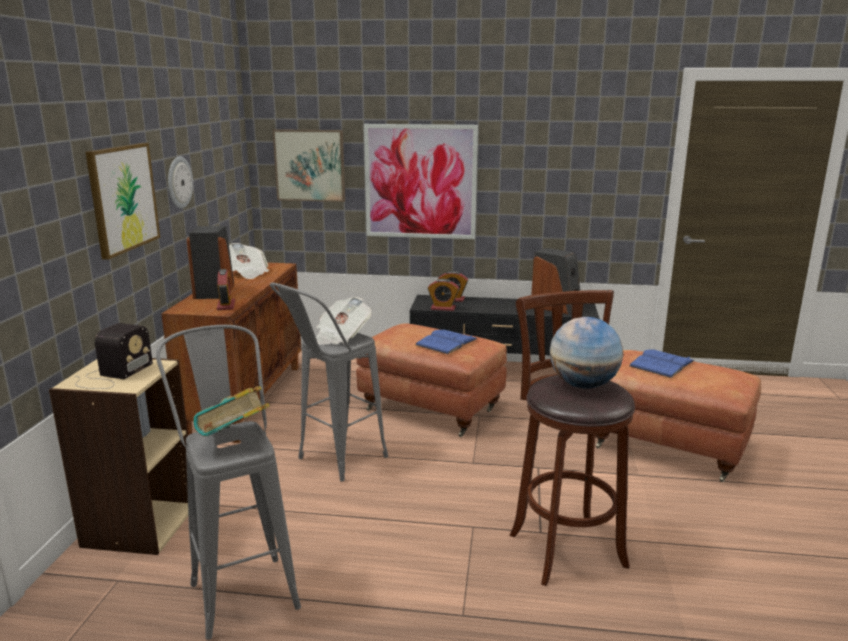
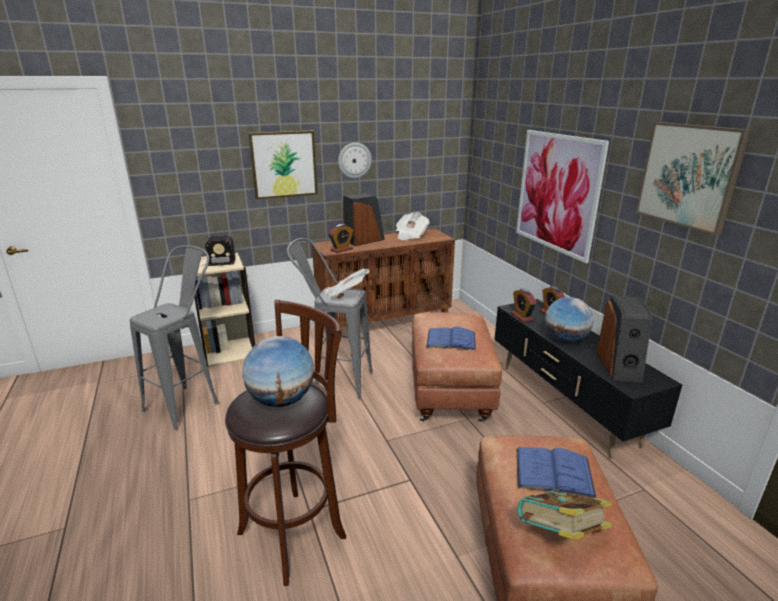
camera: 60 degrees right, 5 degrees up
(235, 439) = (166, 314): book -> book (560, 536)
(310, 165) = (495, 162): picture -> picture (688, 175)
(499, 308) = (565, 339): none -> globe

